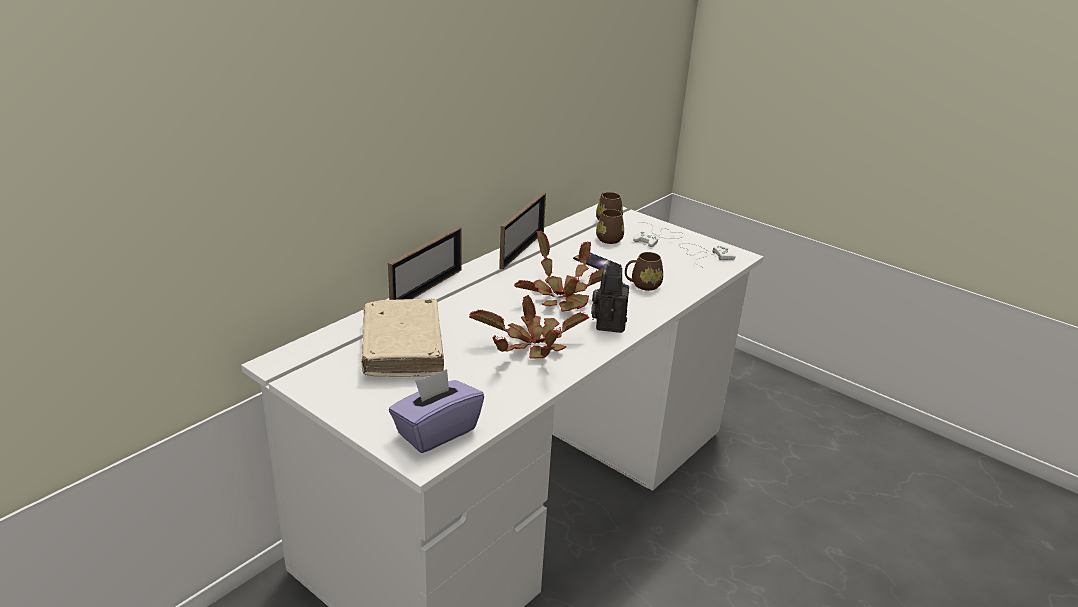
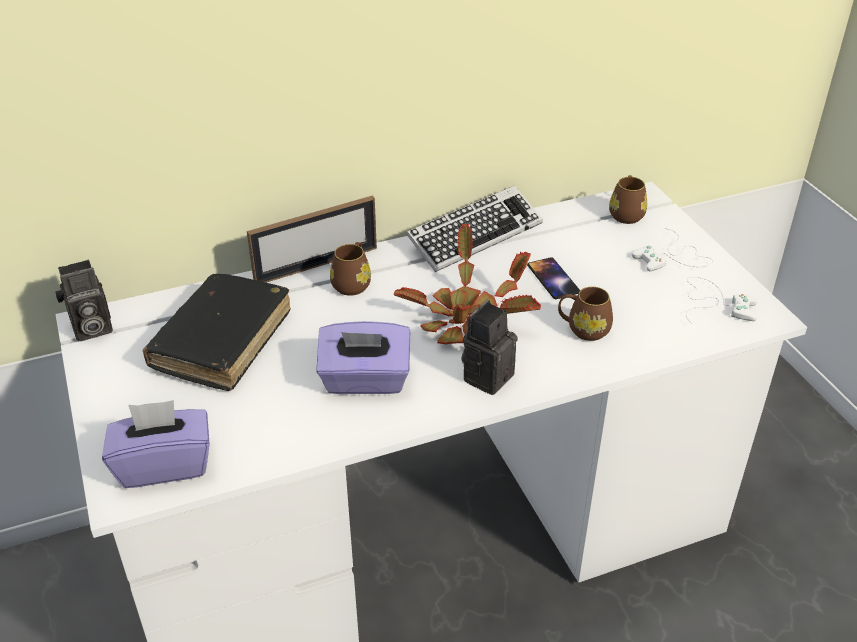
camera: 30 degrees right, 10 degrees up
(284, 367) = (90, 329): none -> camera
(402, 348) = (222, 341): beige book -> black book
(522, 249) = (475, 235): picture frame -> keyboard
(531, 345) = (365, 380): potted plant -> purple tissue box
(608, 237) = (602, 242): brown mug -> brown mug (353, 283)

